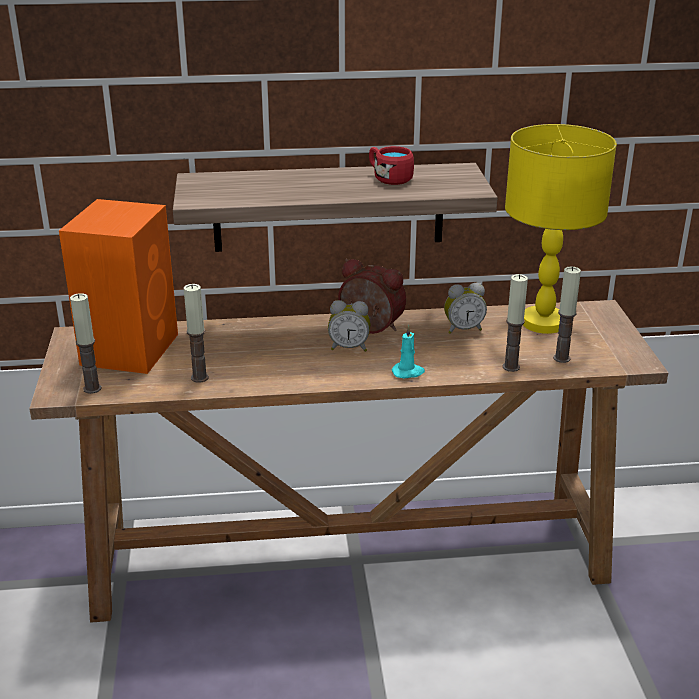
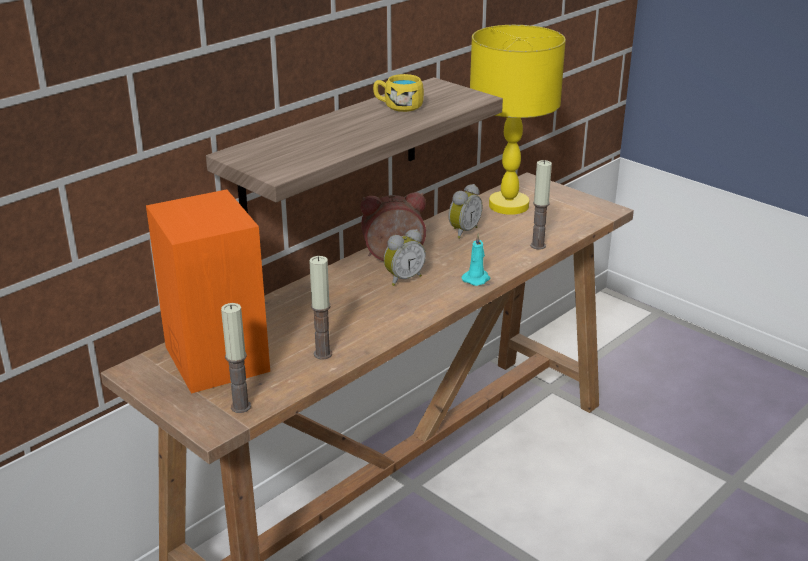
camera: 40 degrees left, 0 degrees up
(389, 178) = (398, 106): red mug -> yellow mug
(561, 358) = (559, 226): candle -> none

